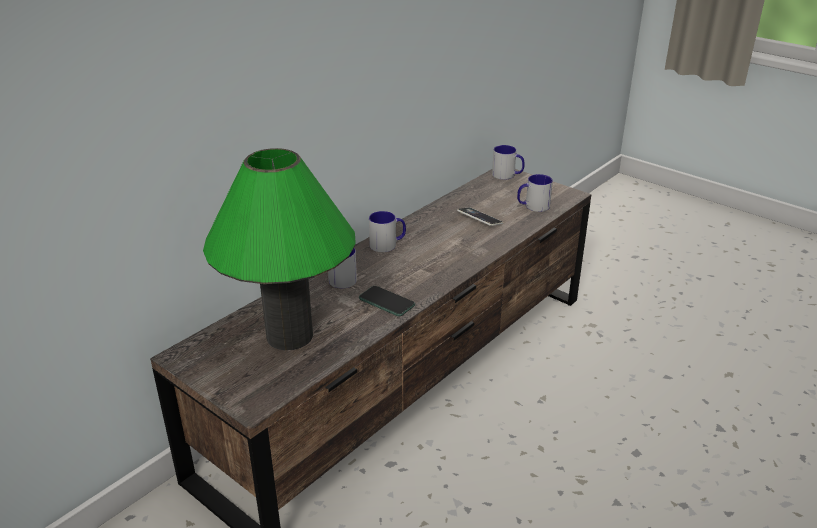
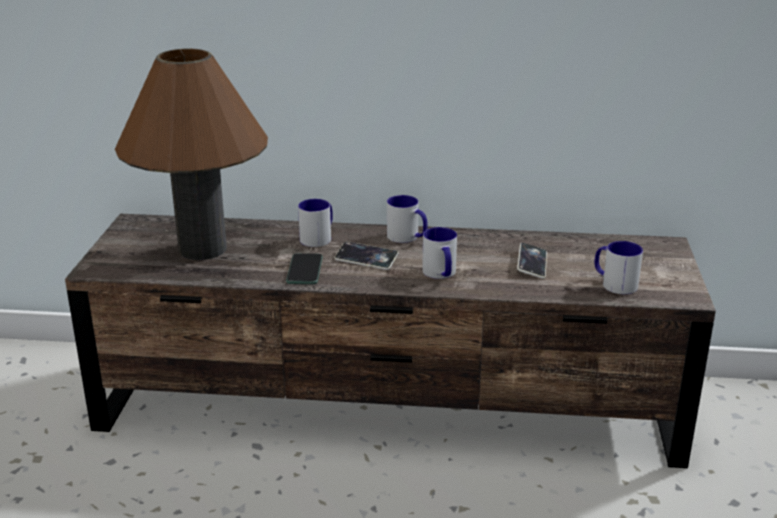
camera: 55 degrees right, 5 degrees down
(289, 336) = (202, 249): green table lamp -> brown table lamp
(401, 272) = (366, 259): none -> phone
(507, 175) = (663, 248): mug -> mug (441, 274)

